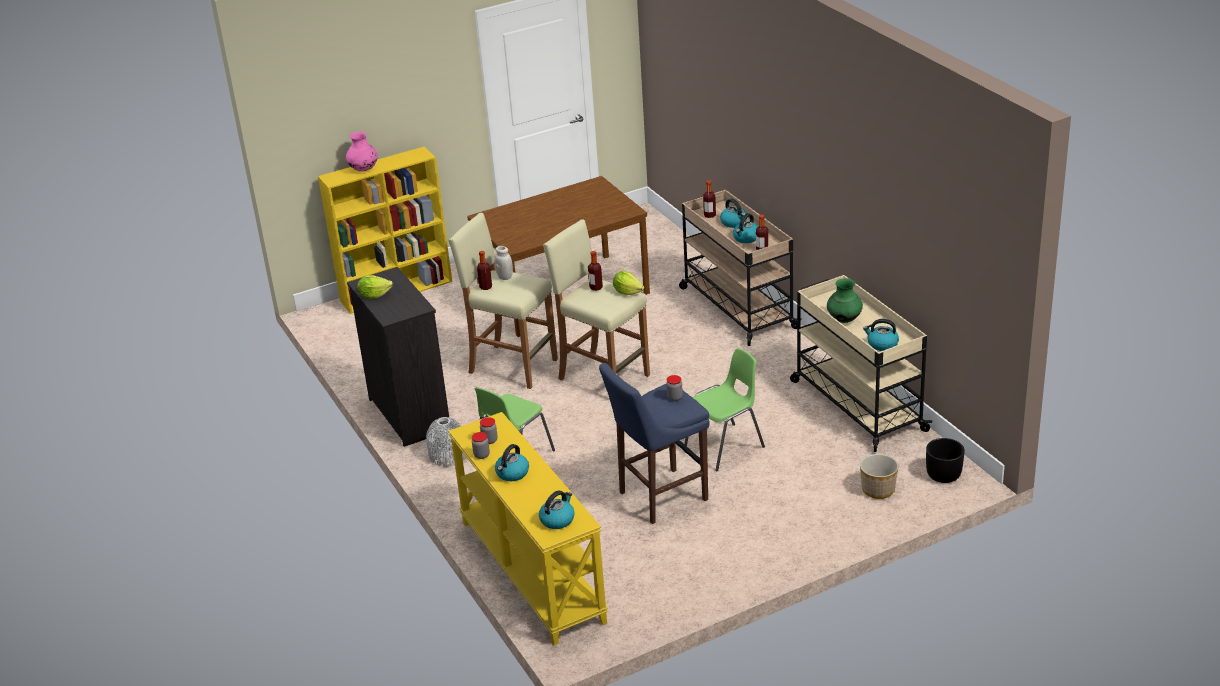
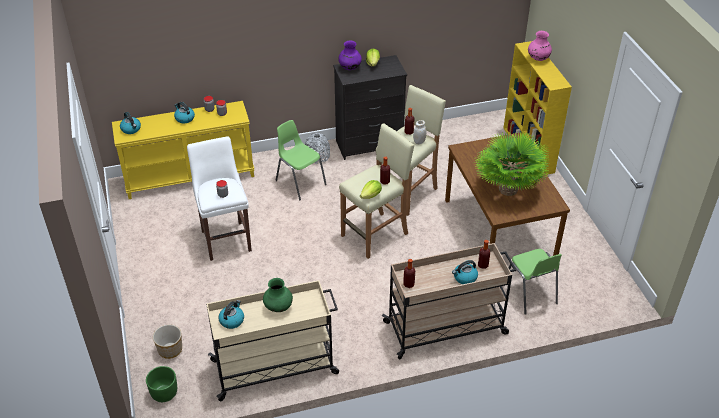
camera: 100 degrees right, 10 degrees up
(389, 311) = (349, 68): none -> purple vase
(581, 210) = (508, 189): none -> potted plant
(659, 497) = (226, 238): blue stool -> white stool
(726, 447) = (261, 281): green chair -> green chair (529, 294)
(746, 238) = (434, 279): kettle -> none
(943, 475) = (164, 393): black planter -> green planter

